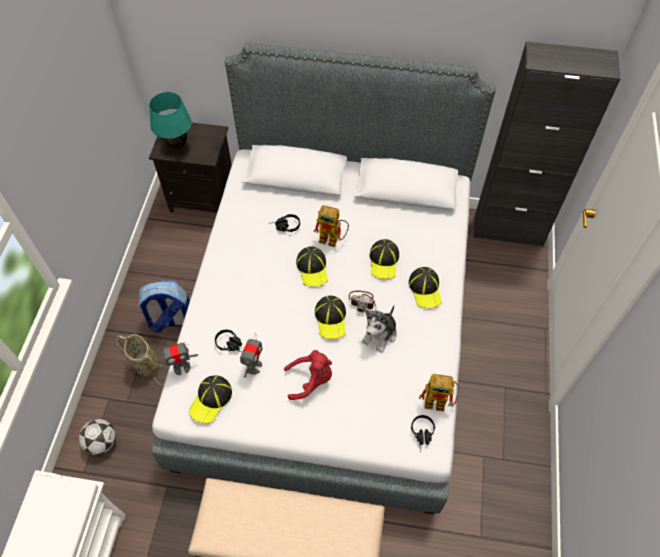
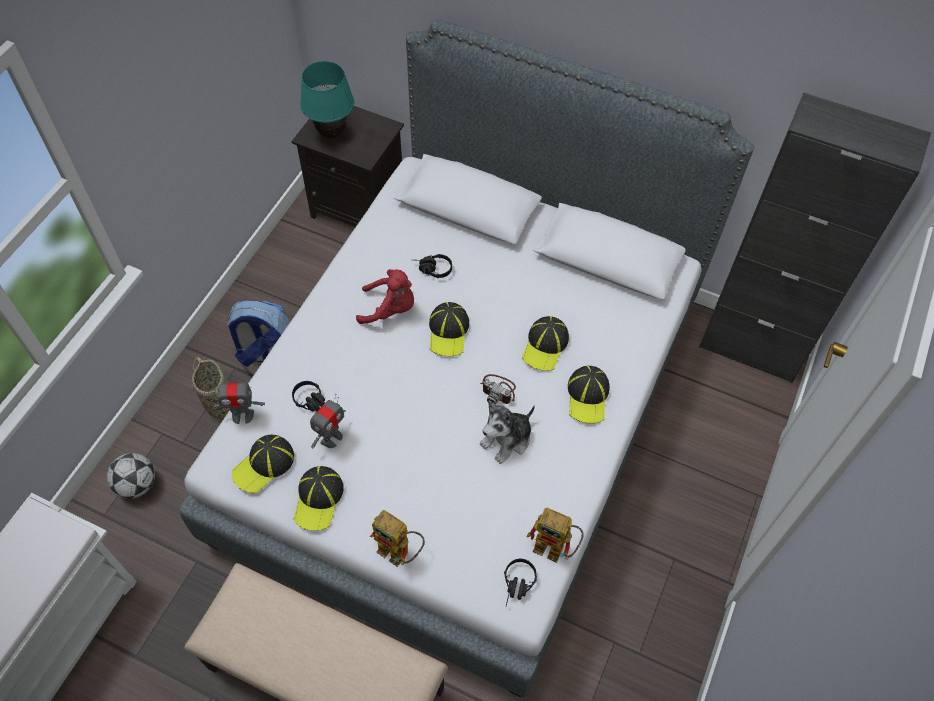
camera: 15 degrees right, 0 degrees up
(311, 380) = (397, 474): red plush toy -> red plush toy (390, 309)
(331, 319) = (450, 403): cap -> cap (318, 499)
(333, 239) = (488, 301): toy robot -> toy robot (400, 553)

